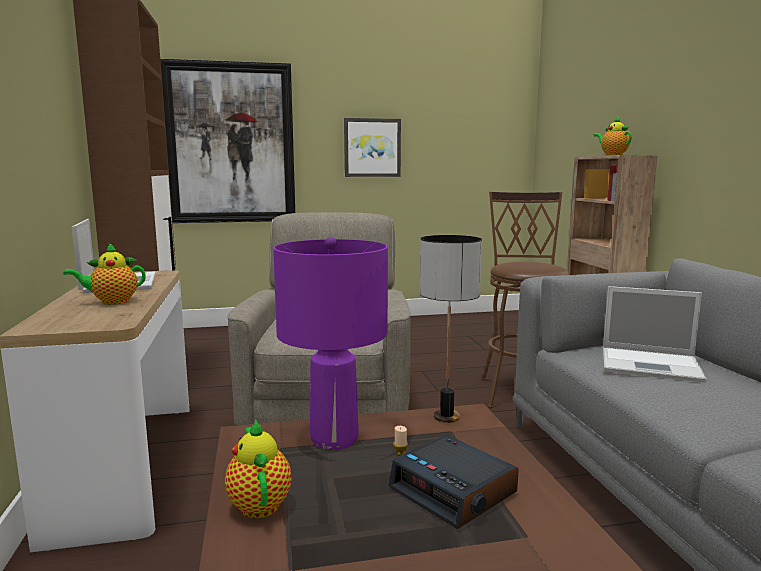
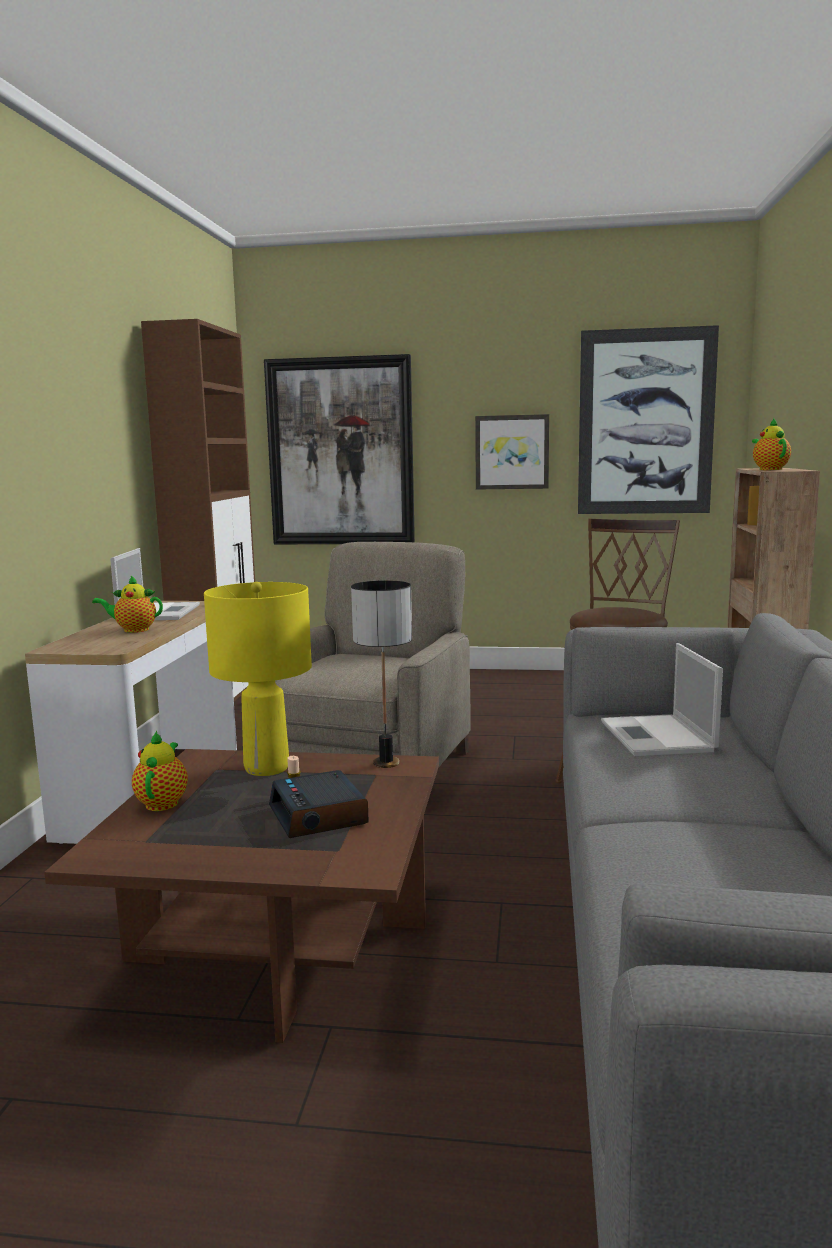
camera: 20 degrees right, 0 degrees up
(334, 438) = (267, 768): purple table lamp -> yellow table lamp
(469, 128) = (645, 422): none -> picture
(652, 365) = (658, 737): laptop -> laptop turned 45 degrees clockwise

